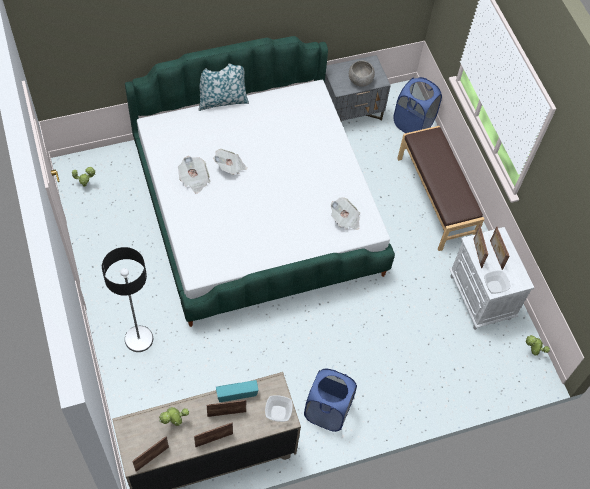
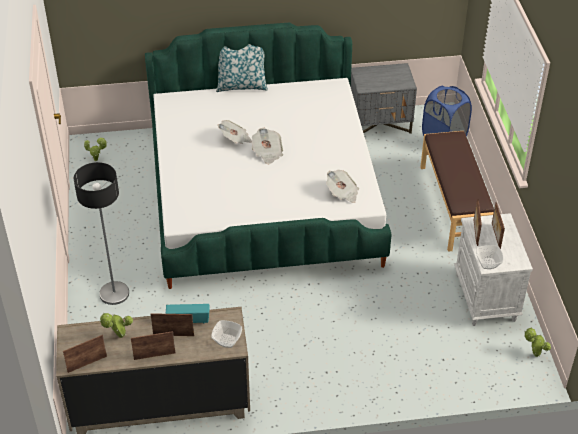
camera: 15 degrees right, 15 degrees down
(194, 179) = (197, 146): newspaper -> newspaper (267, 153)
(327, 411) = (294, 381): blue laundry basket -> none
(360, 80) = (386, 82): grey bowl -> none

